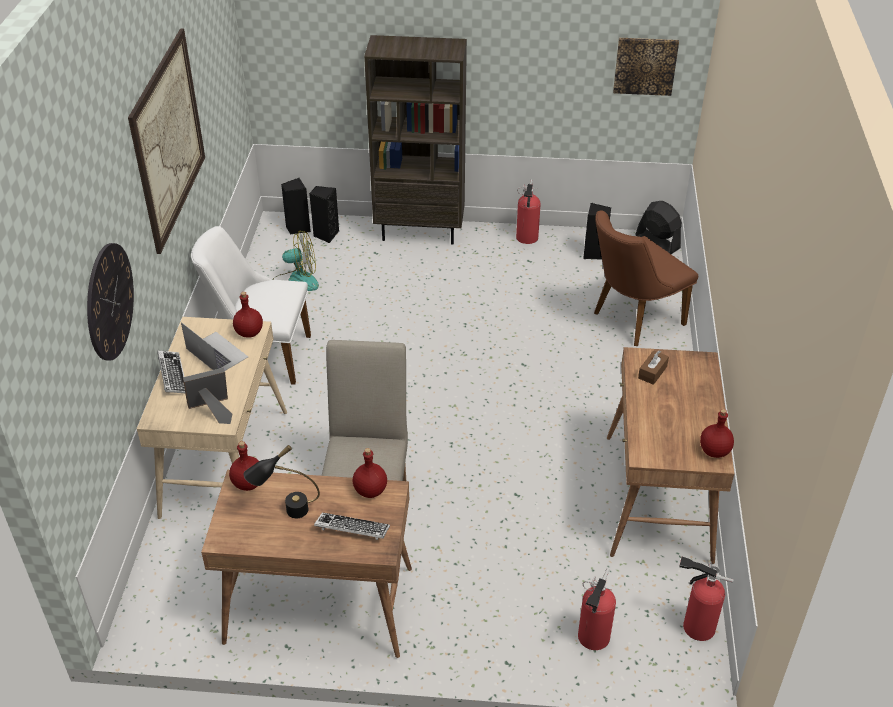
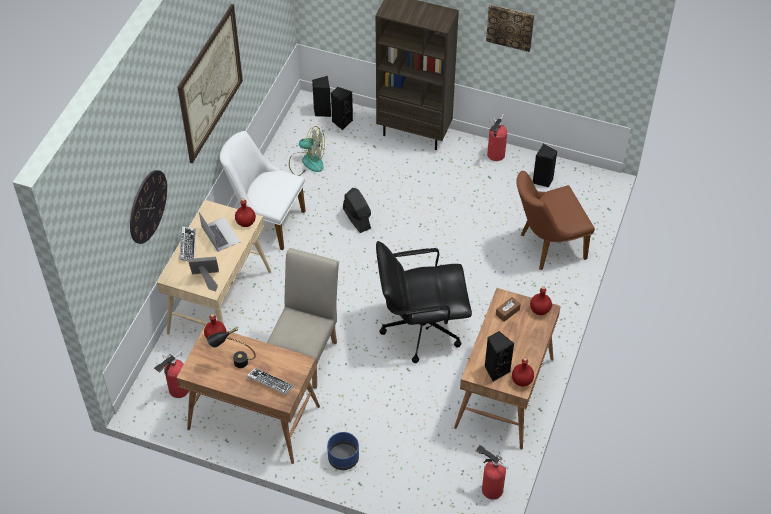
camera: 15 degrees right, 10 degrees up
(370, 490) = (289, 359): red bottle -> red bottle (539, 309)
(471, 632) = (344, 458): none -> blue planter
(513, 441) = (420, 328): none -> black office chair
(592, 639) = (419, 481): fire extinguisher -> fire extinguisher (177, 391)
(645, 65) = (594, 54): picture -> picture (510, 27)
(657, 242) = (597, 179): black fan -> black fan (356, 218)
(672, 445) = (496, 370): none -> black speaker

